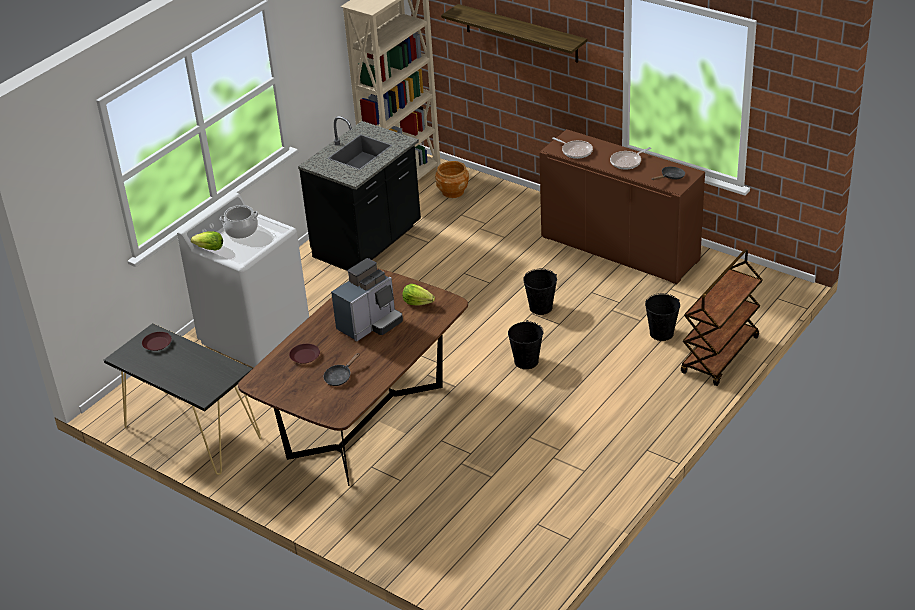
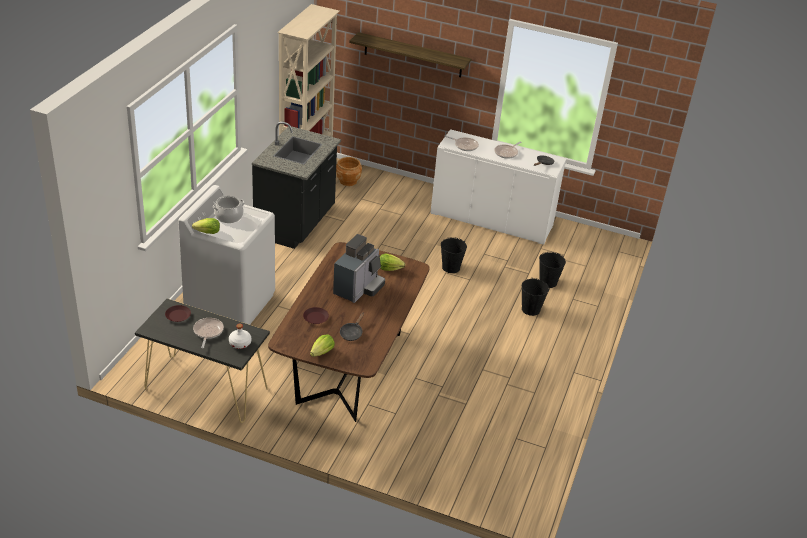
camera: 20 degrees left, 0 degrees up
(182, 365) = (208, 332): none -> frying pan
(213, 380) = (240, 343): none -> white bottle
(295, 397) = (322, 352): none -> lettuce
(526, 361) = (456, 310): black bucket -> black bucket (530, 309)
(619, 249) = (491, 220): brown cabinet -> white cabinet
(720, 356) = (597, 296): brown cart -> none

